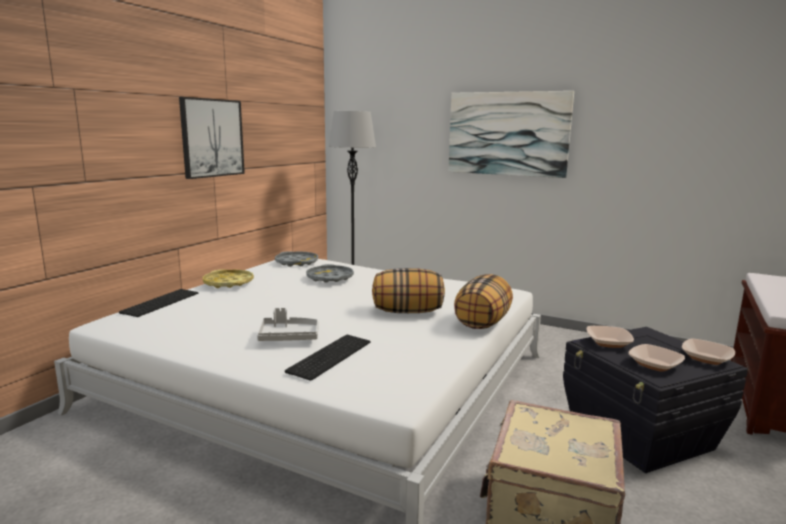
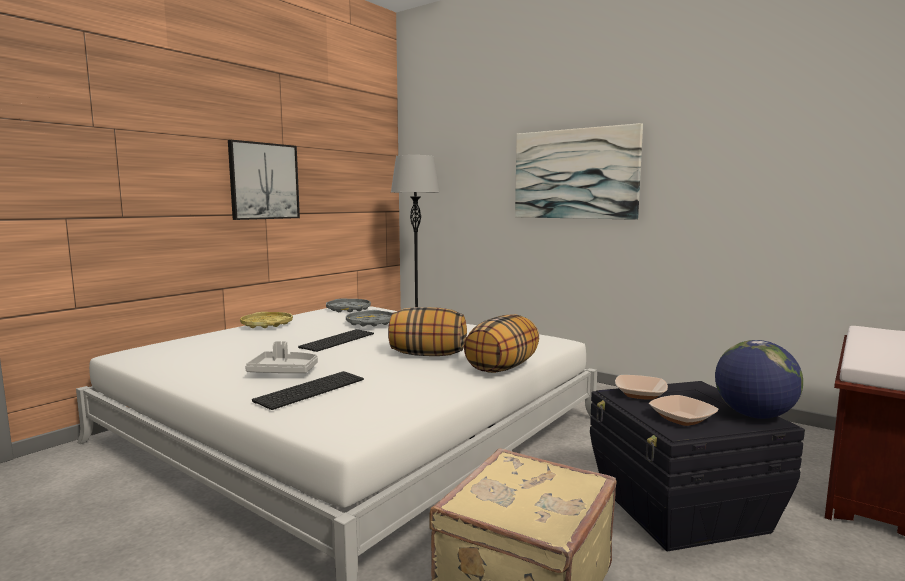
camera: 10 degrees right, 5 degrees down
(160, 302) = (190, 338): keyboard -> keyboard (337, 340)
(706, 358) = (754, 415): bowl -> globe

